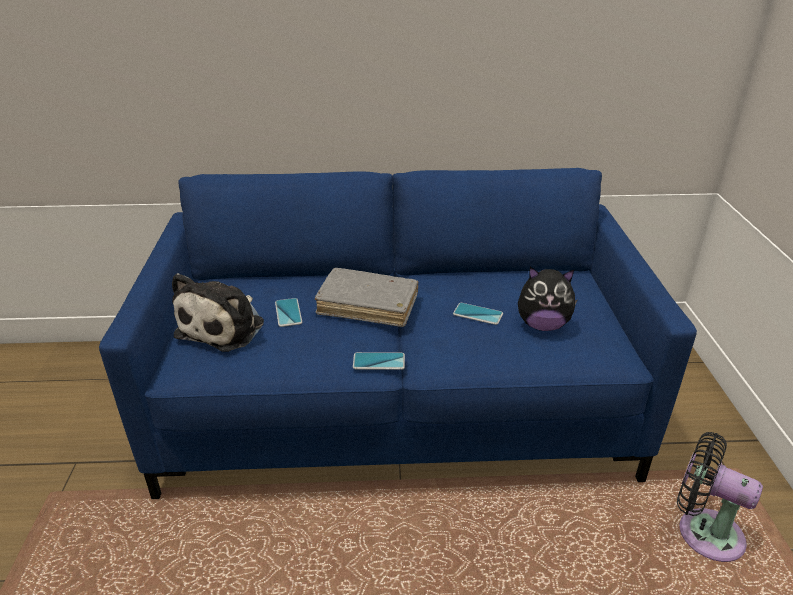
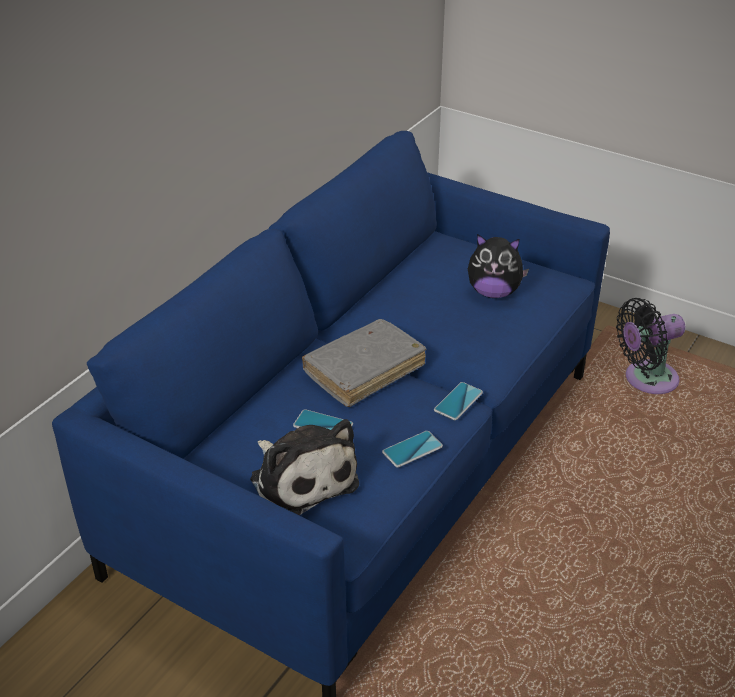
camera: 55 degrees left, 5 degrees up
(478, 314) = (445, 316): phone -> phone (412, 450)
(542, 325) = (493, 292): plush toy -> plush toy turned 60 degrees clockwise

